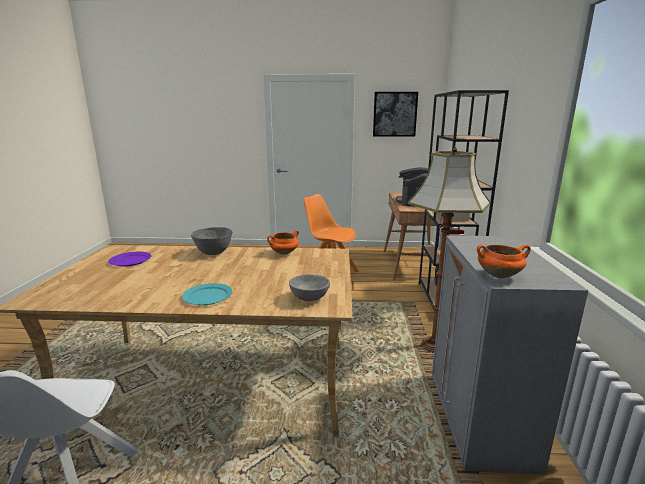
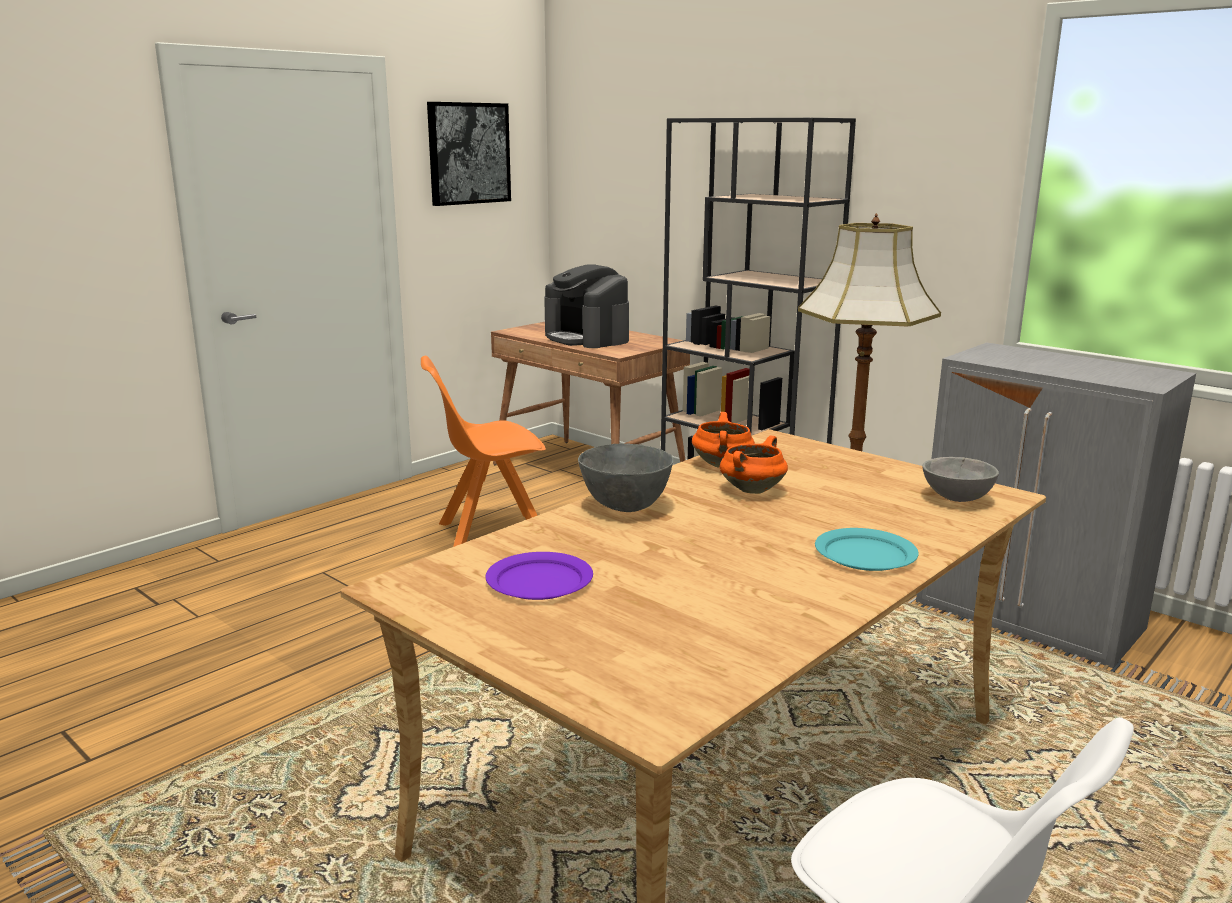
camera: 50 degrees left, 0 degrees up
(499, 275) = (1126, 381): orange cooking pot -> orange cooking pot (752, 490)

